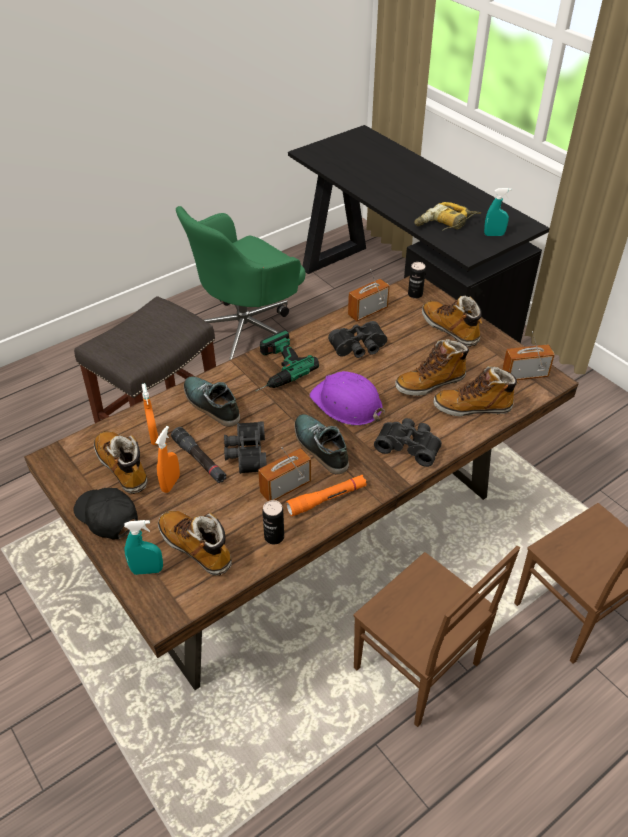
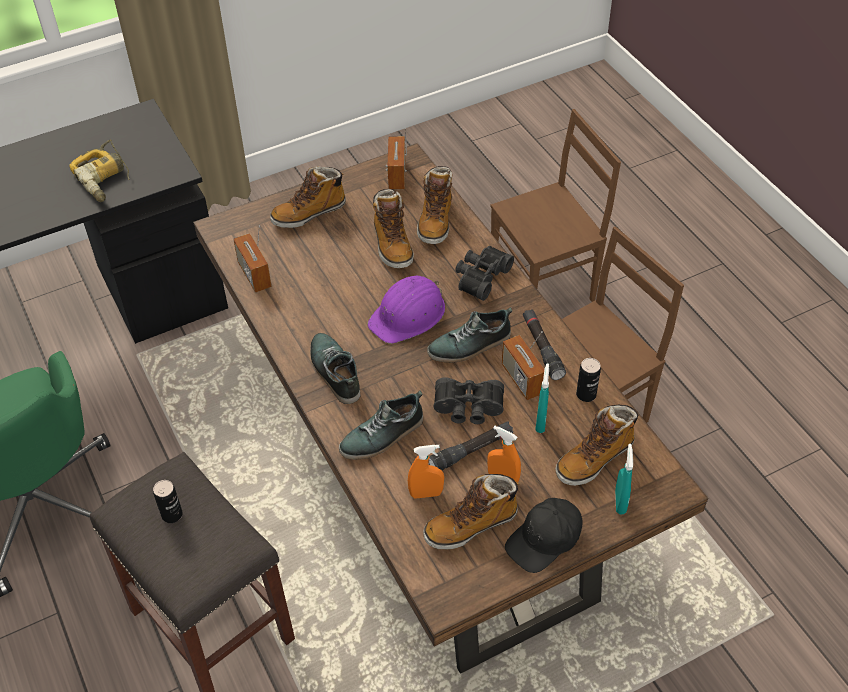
camera: 80 degrees left, 5 degrees up
(273, 369) = (334, 372): power drill -> shoe
(327, 499) = (542, 348): orange flashlight -> black flashlight
(359, 348) = (319, 292): black binoculars -> none
(415, 294) = (236, 229): can -> can (172, 515)
(494, 235) = (147, 143): turquoise spray bottle -> turquoise spray bottle (541, 422)

